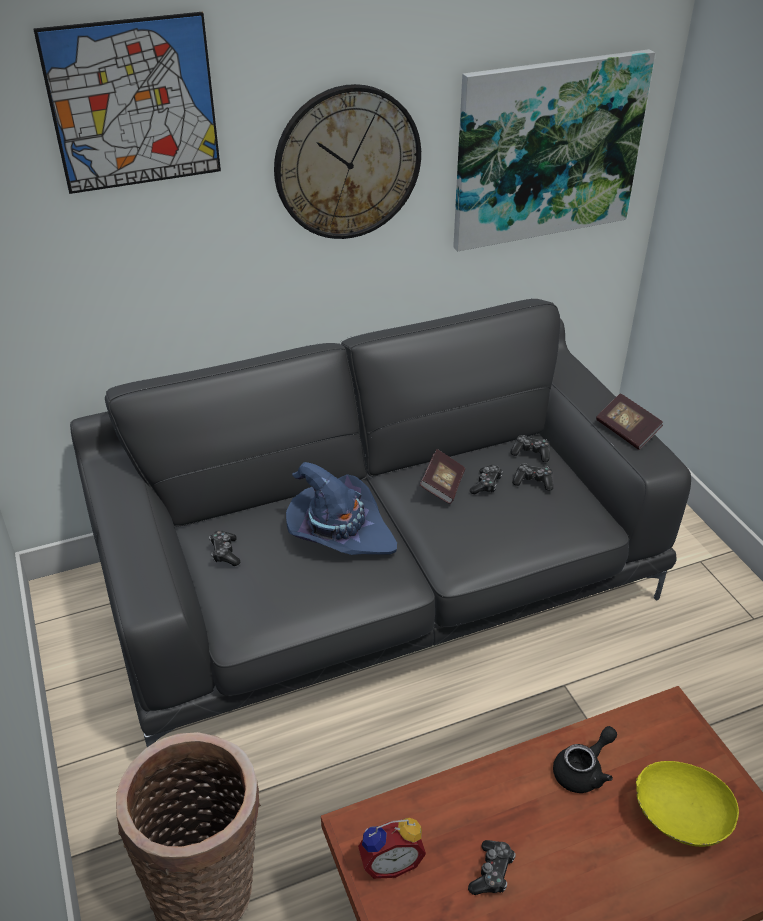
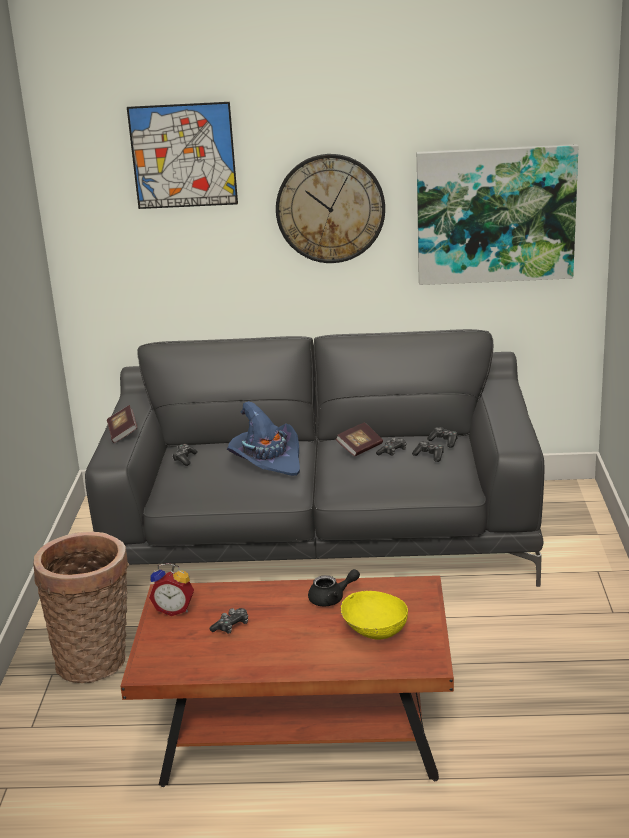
camera: 25 degrees right, 15 degrees down
(627, 431) = (511, 427): book -> book (123, 433)

